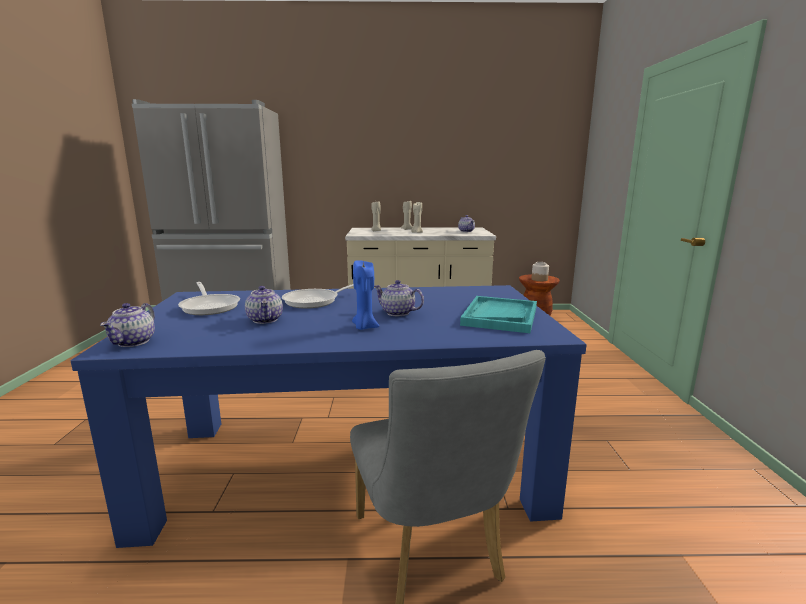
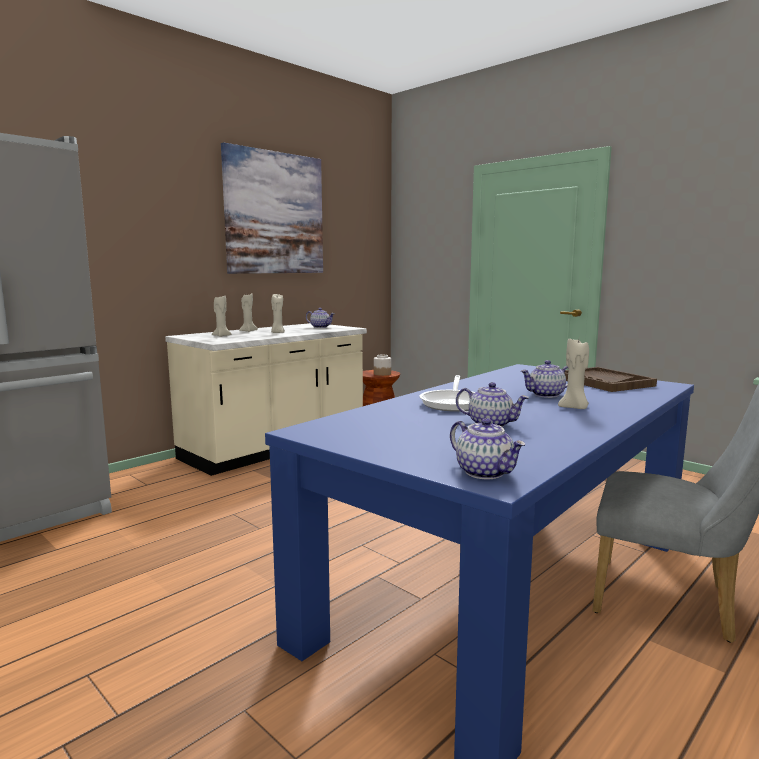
camera: 45 degrees left, 5 degrees down
(210, 306) = (387, 431): frying pan -> none
(364, 327) = (574, 408): blue candle -> beige candle
(450, 135) = (275, 213): none -> picture
(500, 316) = (603, 382): turquoise tray -> brown tray

